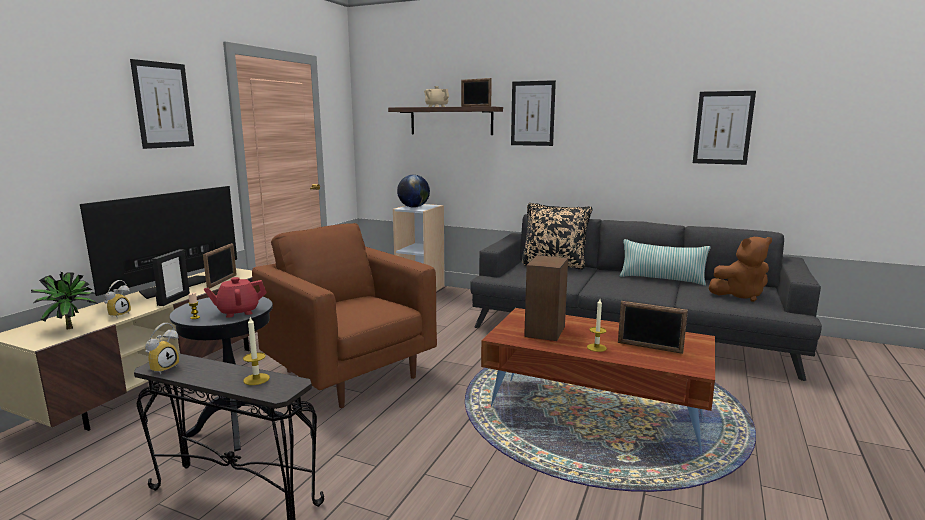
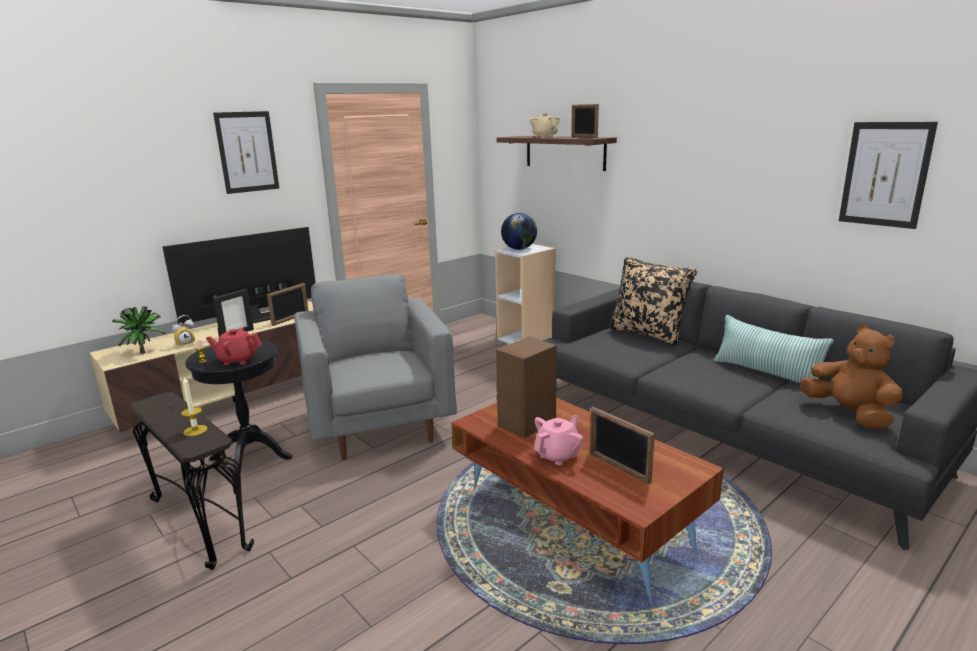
camera: 25 degrees right, 5 degrees up
(163, 368) = (150, 405): alarm clock -> none
(350, 373) = (379, 425): brown armchair -> grey armchair
(532, 113) = (648, 146): picture -> none
(596, 347) = (558, 455): candle -> pink teapot
(740, 295) = (849, 414): brown plush toy -> brown plush toy turned 135 degrees counterclockwise

